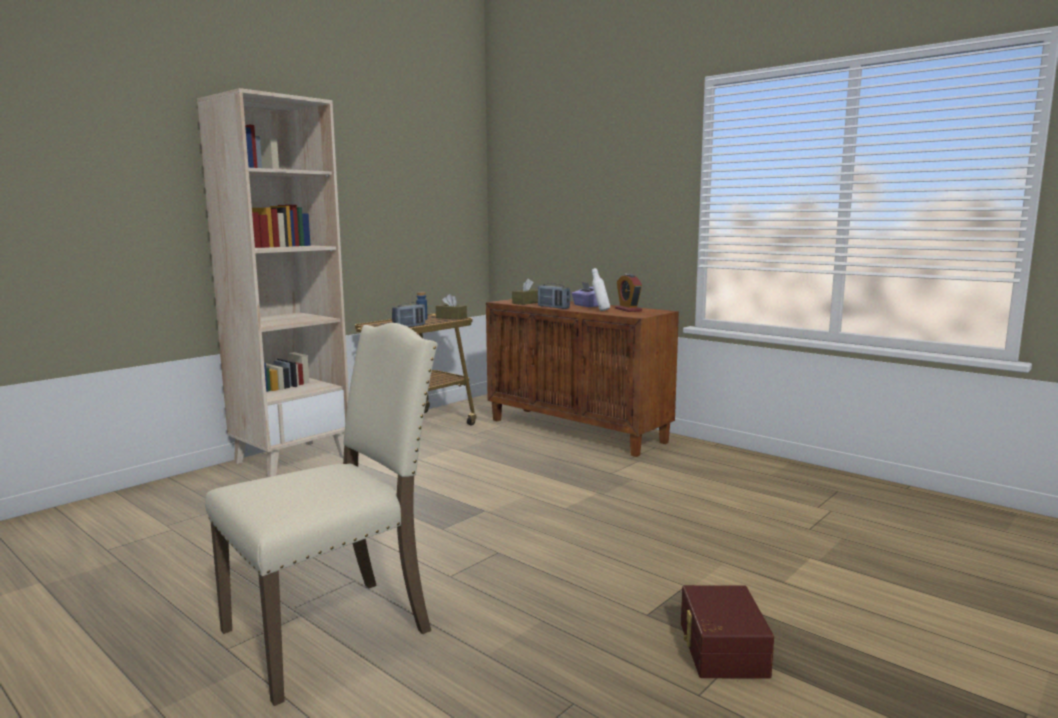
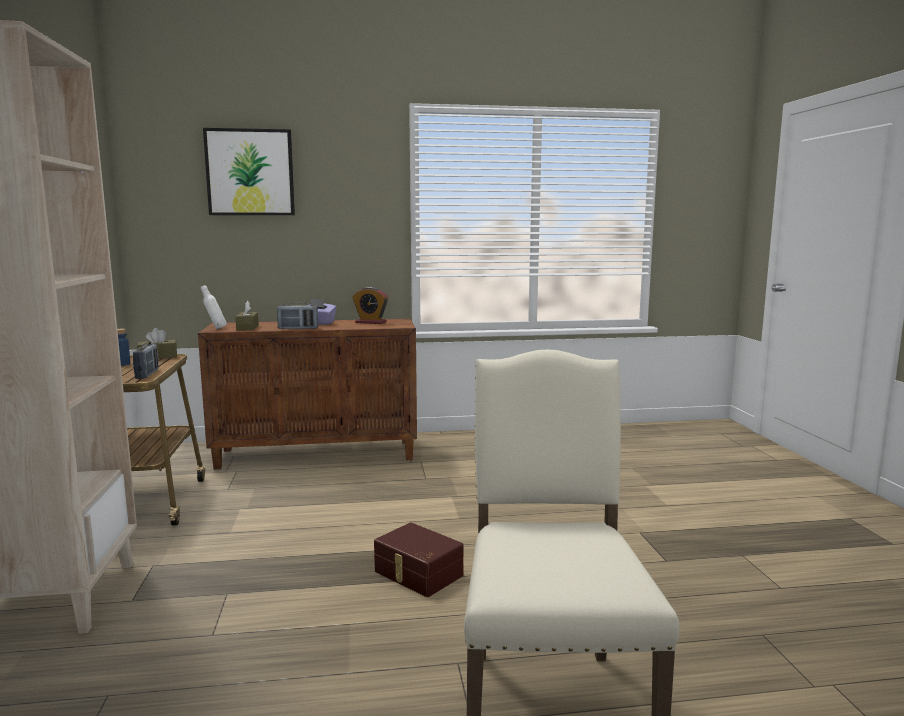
camera: 50 degrees left, 0 degrees up
(569, 163) = (250, 172): none -> picture
(600, 310) = (353, 326): white bottle -> white bottle (215, 329)
(720, 649) = (731, 558): brown storage box -> brown storage box (417, 574)

